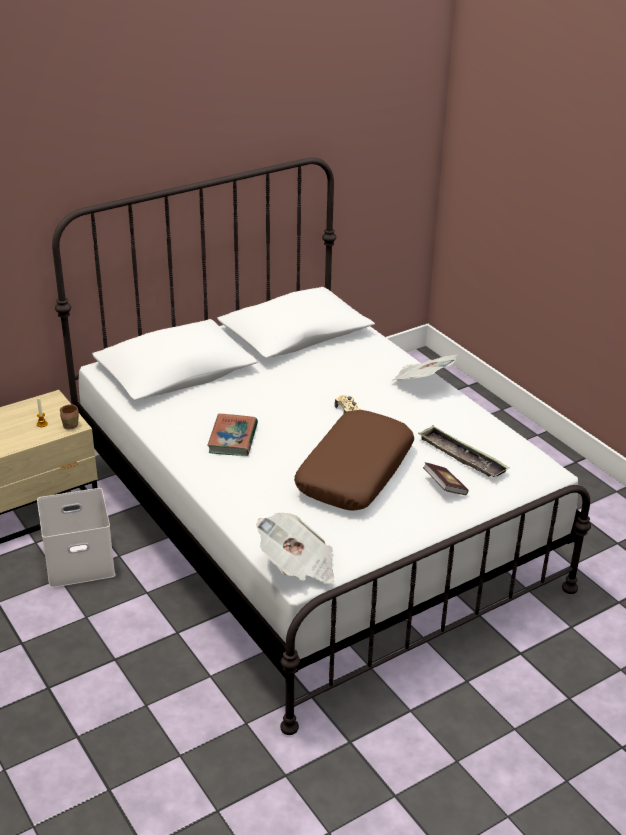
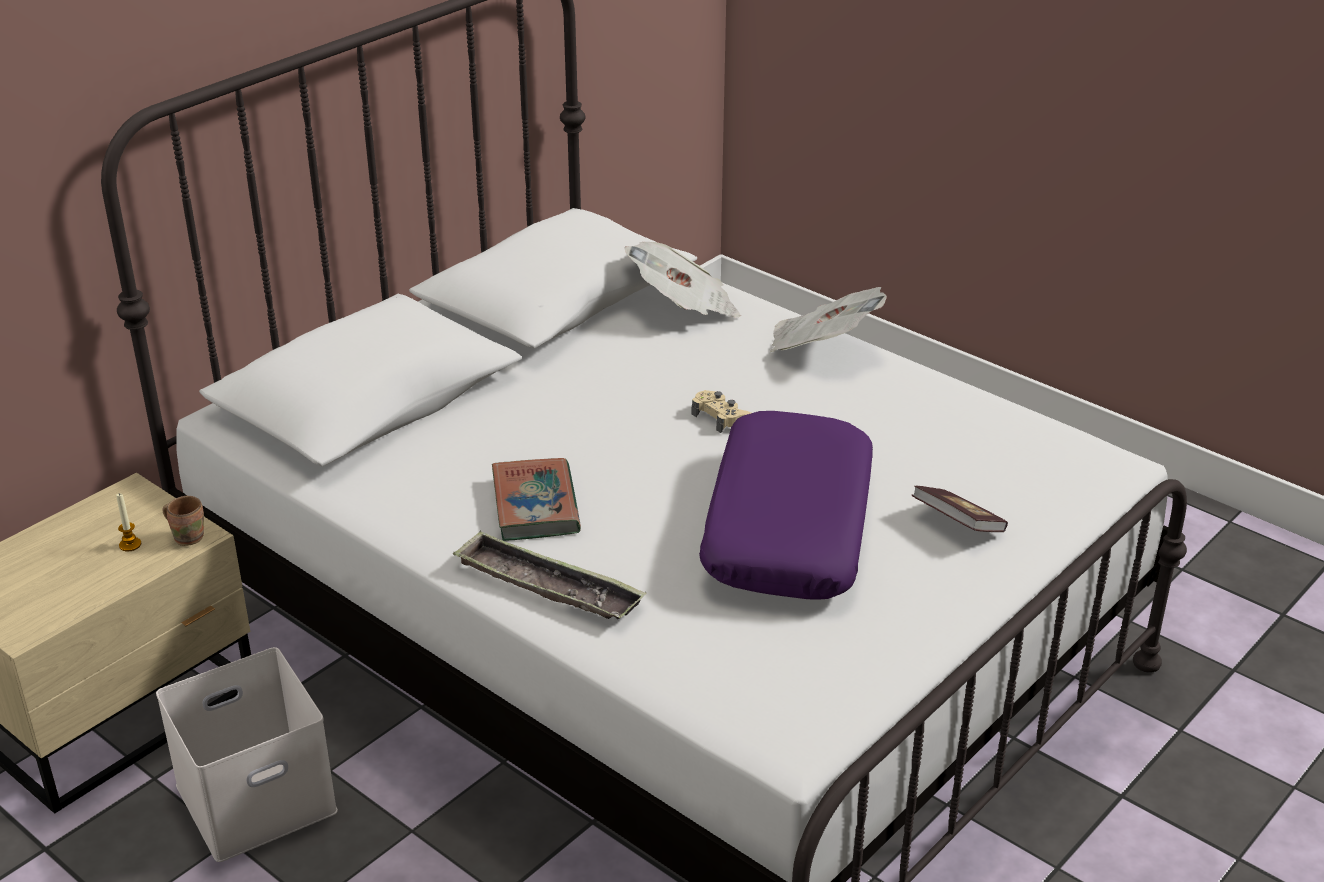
camera: 15 degrees left, 0 degrees up
(297, 566) = (776, 725): newspaper -> newspaper (684, 307)
(354, 471) = (786, 526): brown pillow -> purple pillow
(461, 457) = (957, 465): tray -> tray (548, 586)

